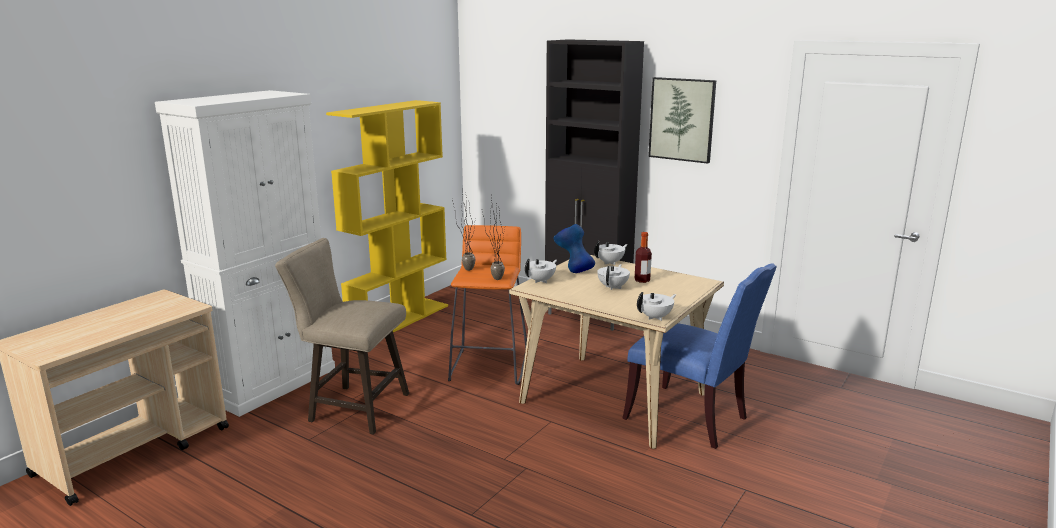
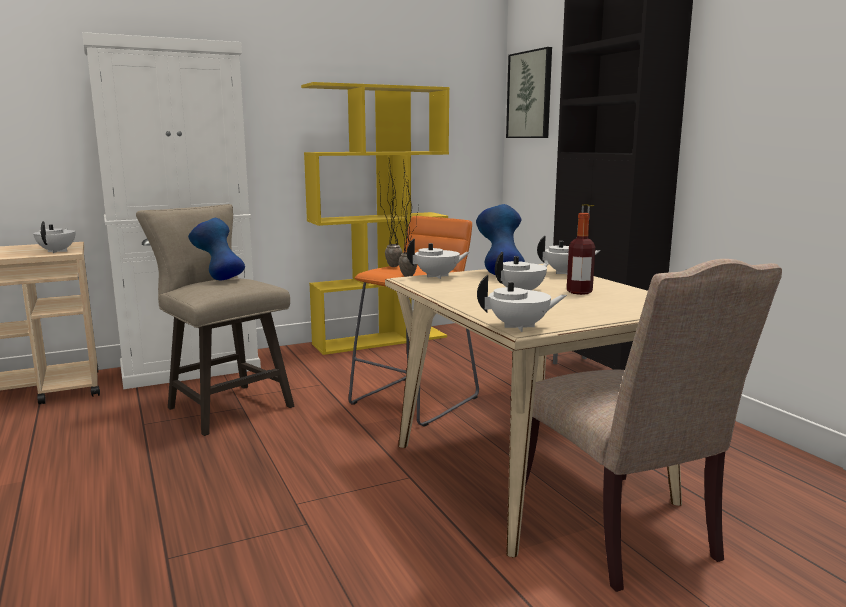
camera: 30 degrees right, 5 degrees down
(180, 307) = (57, 251): none -> white teapot
(347, 306) = (219, 279): none -> blue vase
(682, 119) = (742, 81): picture -> picture (530, 95)
(691, 419) = (620, 533): blue chair -> beige chair

